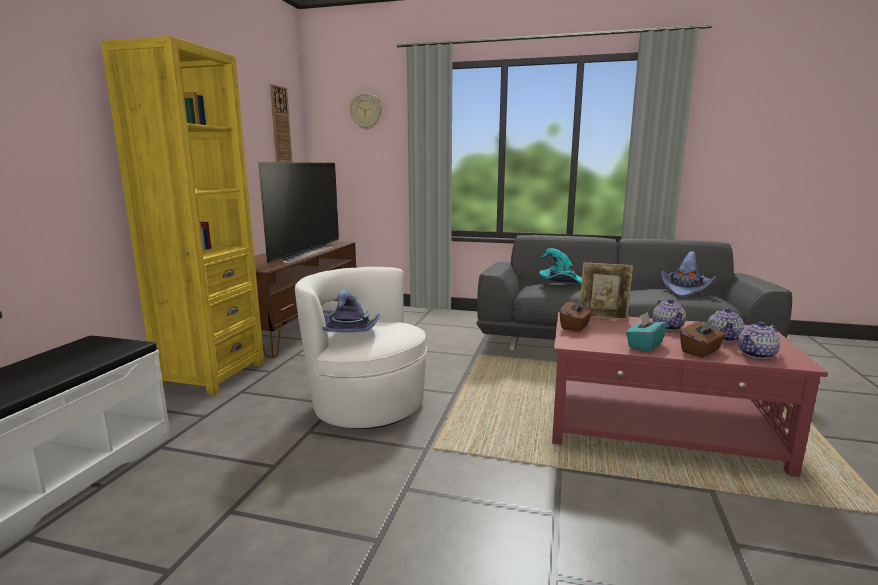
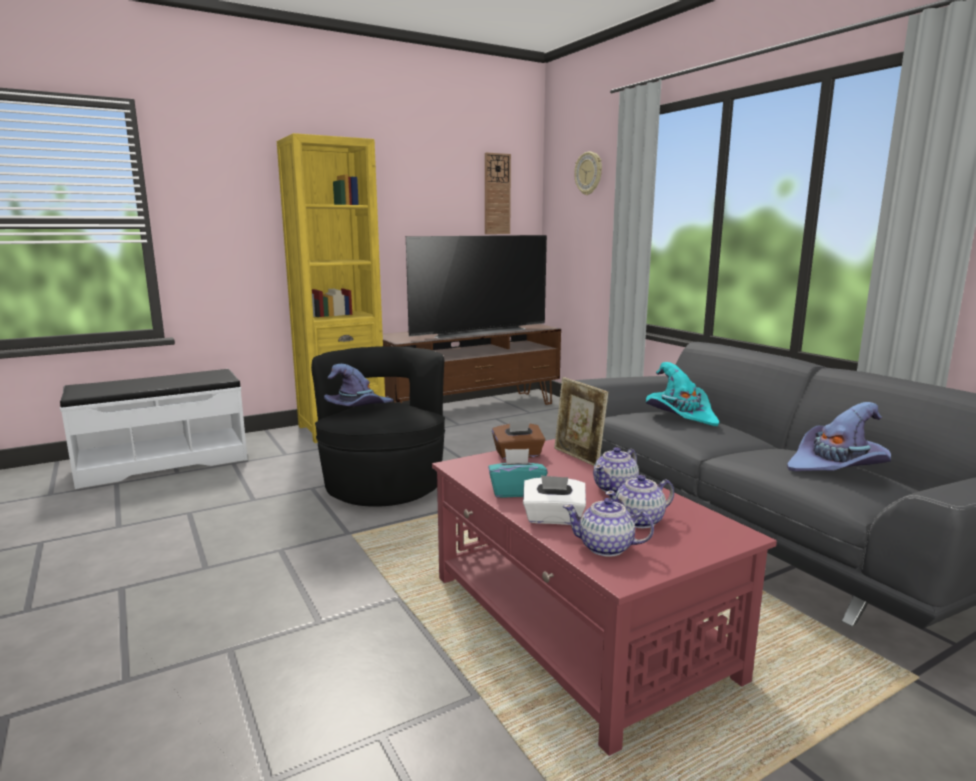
camera: 45 degrees right, 0 degrees up
(367, 404) = (384, 485): white armchair -> black armchair
(701, 351) = (553, 518): brown tissue box -> white tissue box

